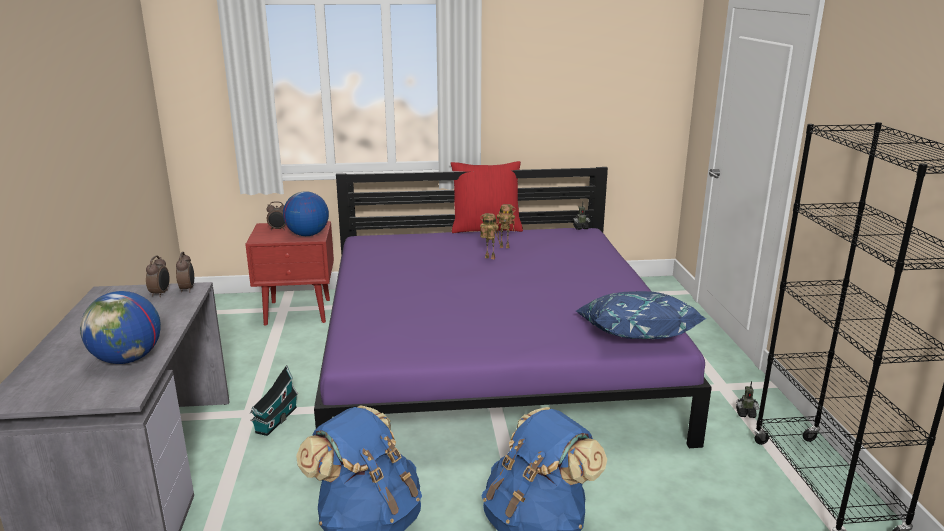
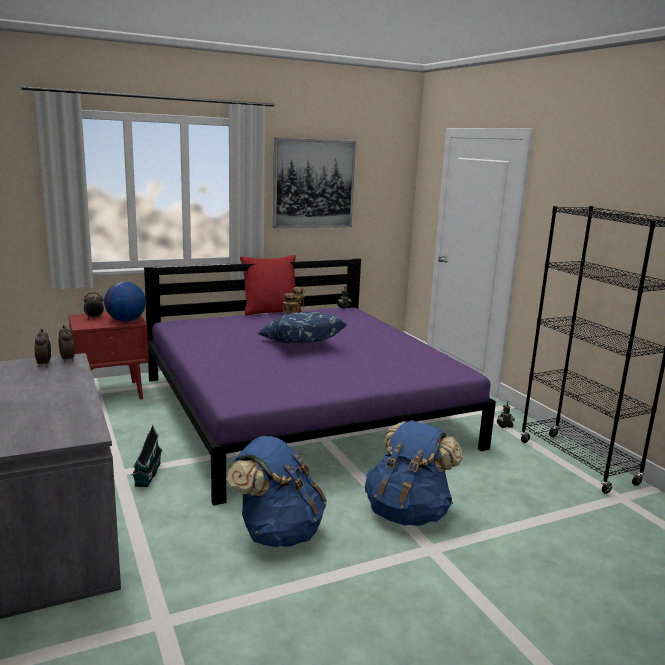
camera: 20 degrees left, 5 degrees down
(127, 359) = (64, 411): globe -> none
(550, 71) = (313, 184): none -> picture
(633, 335) = (435, 370): blue pillow -> blue pillow (300, 344)

